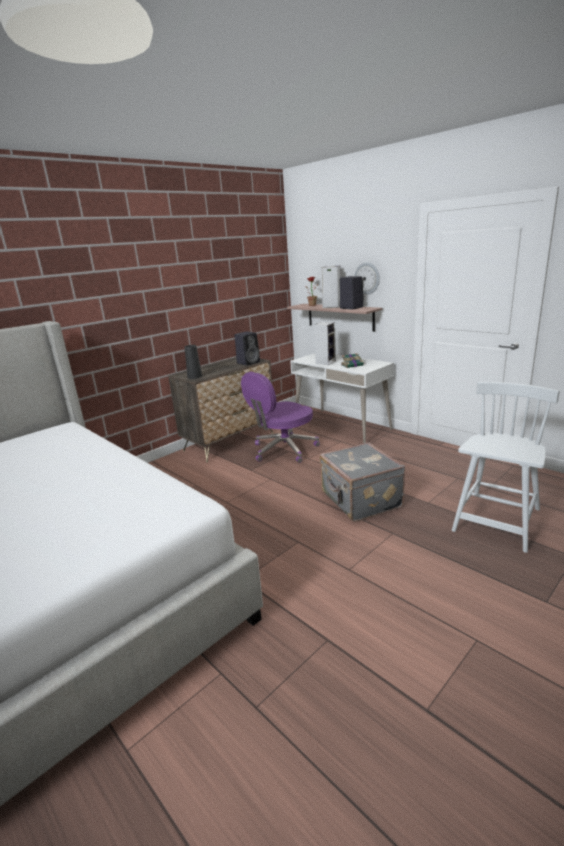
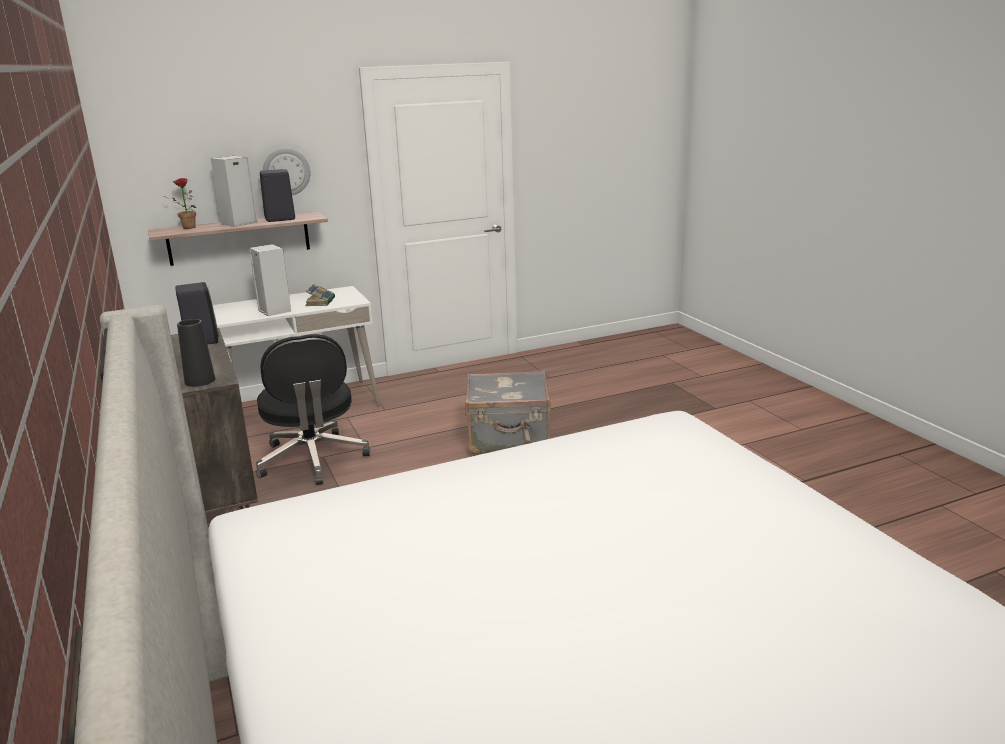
camera: 70 degrees left, 0 degrees up
(283, 450) = (313, 460): purple office chair -> black office chair
(497, 521) = (605, 391): white chair -> none

